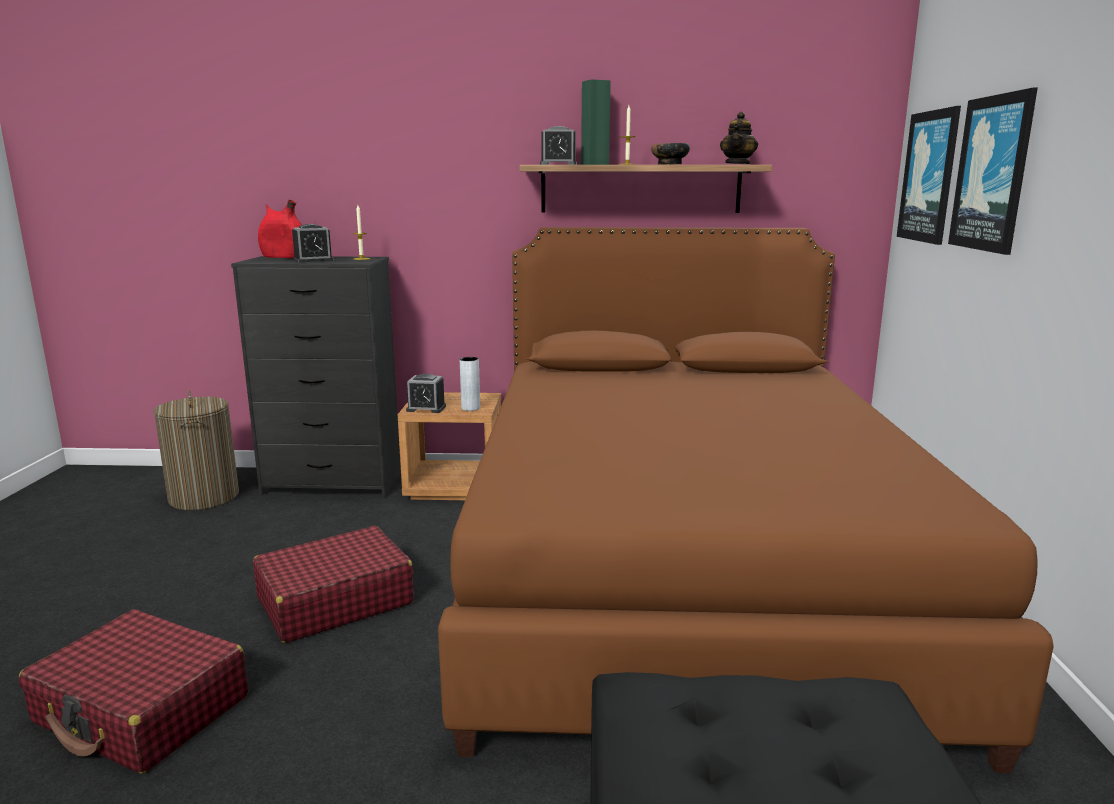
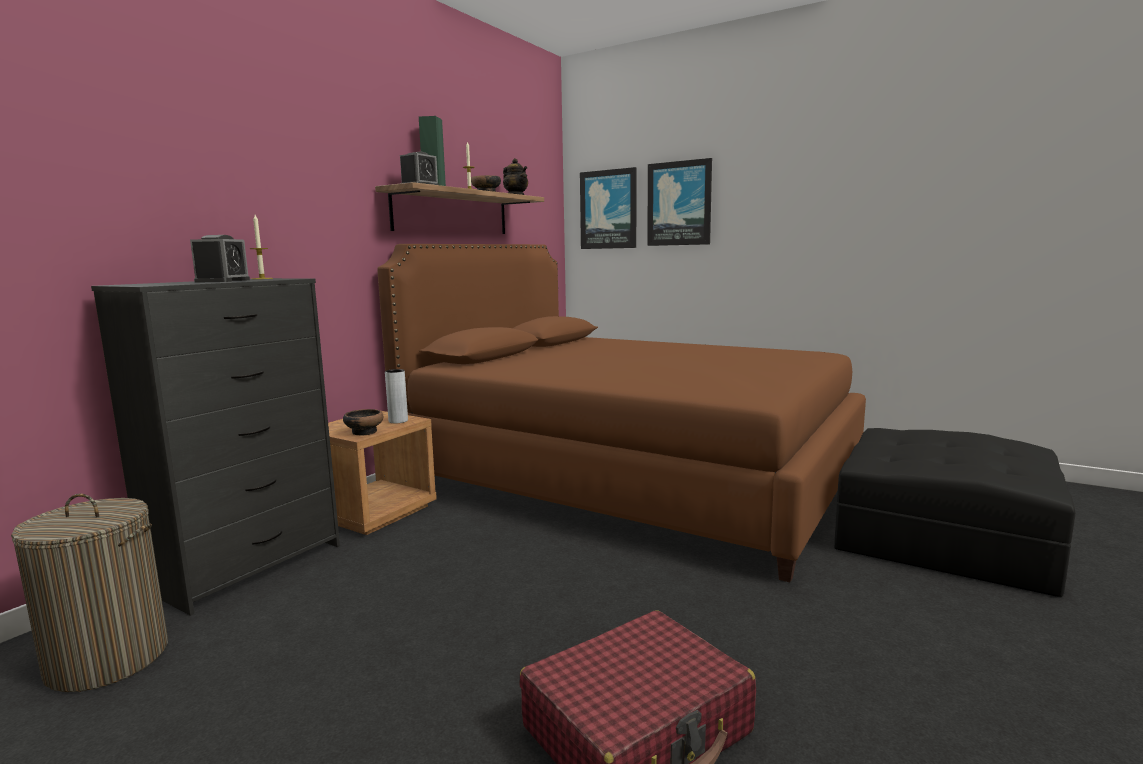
camera: 60 degrees left, 5 degrees down
(284, 257) = (149, 283): red vase -> none
(334, 601) = (527, 599): red suitcase -> none
(426, 408) = (364, 432): alarm clock -> bowl

